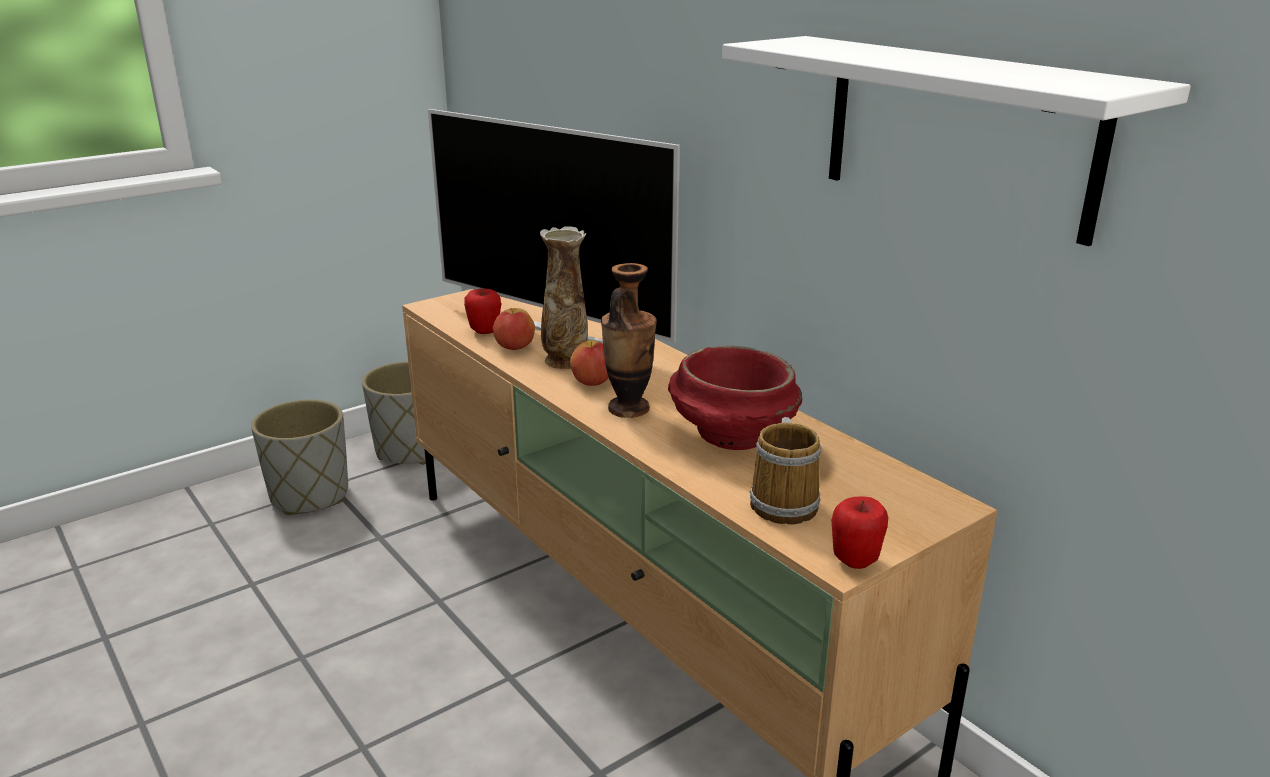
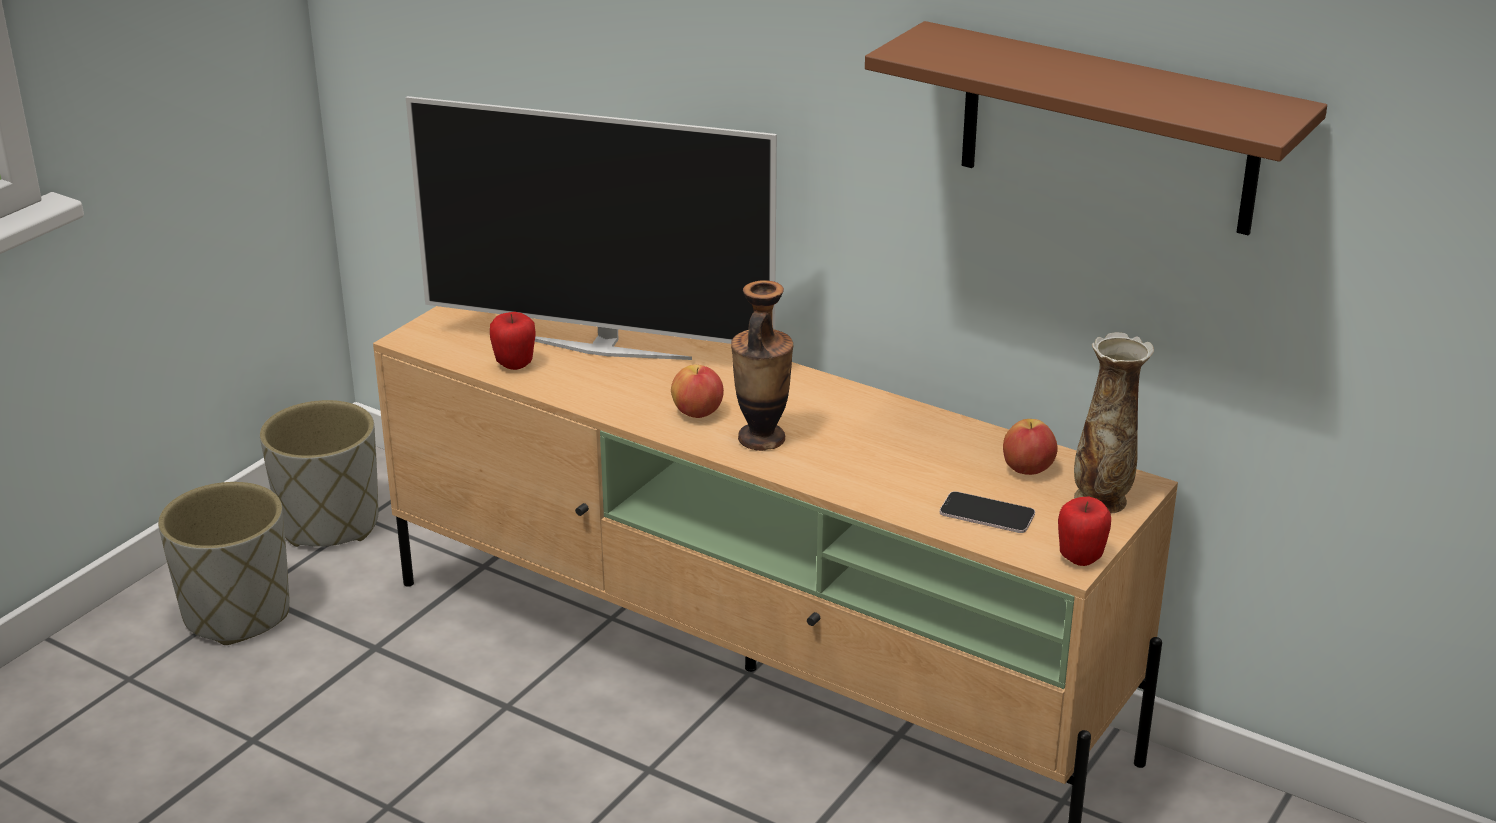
camera: 20 degrees left, 5 degrees up
(515, 347) = (571, 381): apple -> apple (1027, 469)
(565, 361) = (645, 390): vase -> vase (1102, 500)
(731, 434) = (888, 449): red bowl -> none
(786, 503) = (987, 514): mug -> phone
(957, 134) = (1108, 130): white shelf -> brown shelf

